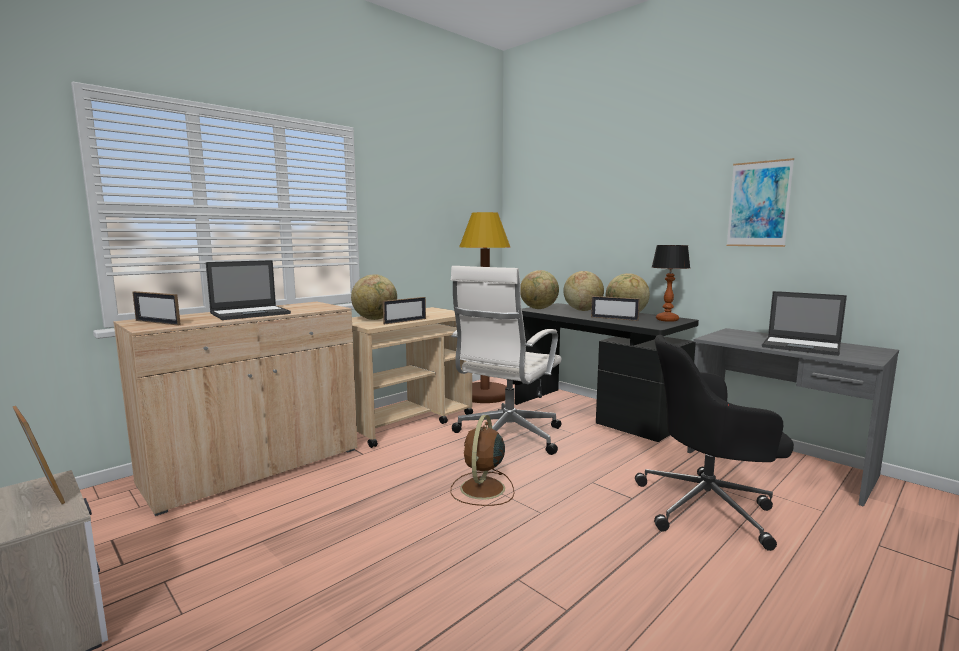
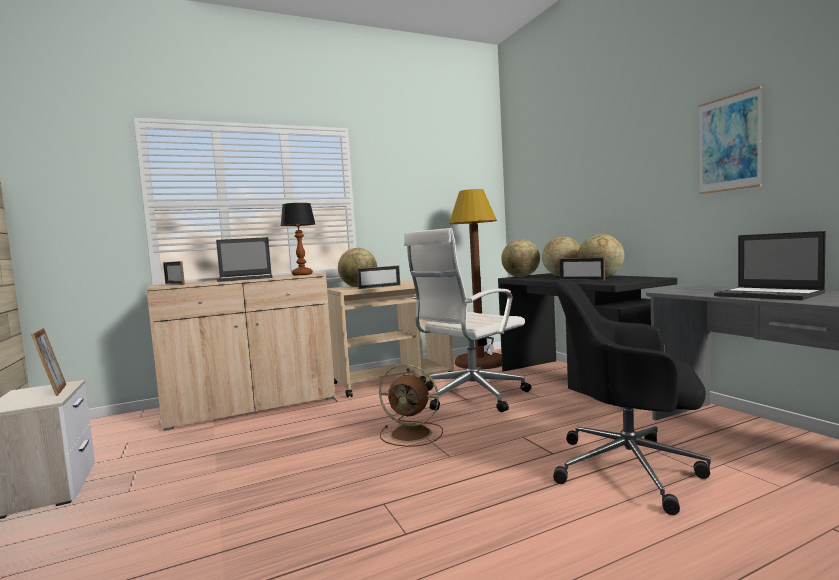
camera: 20 degrees right, 5 degrees down
(482, 489) = (412, 434): brown fan -> brown fan turned 105 degrees counterclockwise
(666, 320) = (638, 279): table lamp -> table lamp (302, 274)

